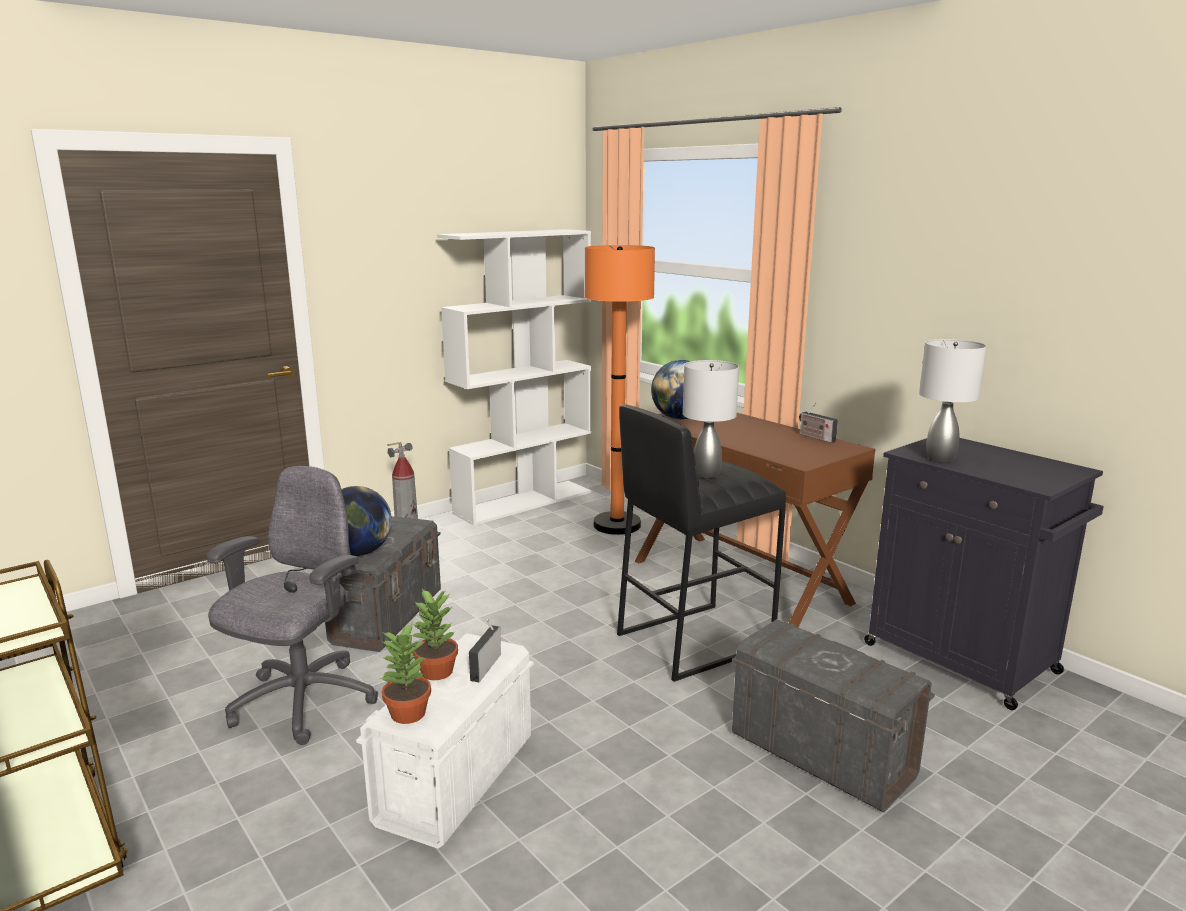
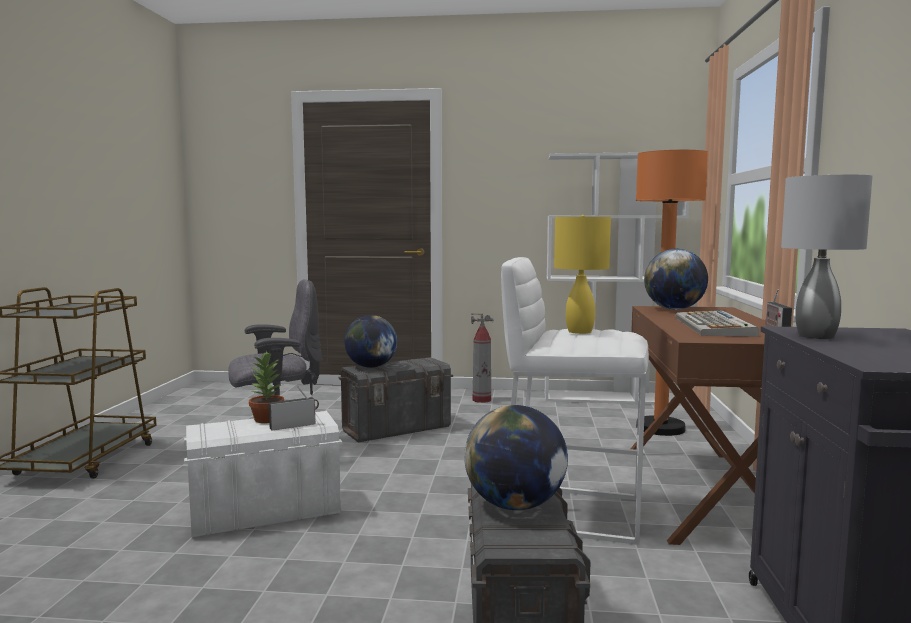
camera: 45 degrees right, 10 degrees down
(407, 714) = (208, 429): potted plant -> none
(693, 640) = (571, 511): black stool -> white stool
(707, 474) = (580, 331): grey table lamp -> yellow table lamp
(769, 440) = (714, 326): none -> keyboard
(824, 658) = (515, 505): none -> globe

